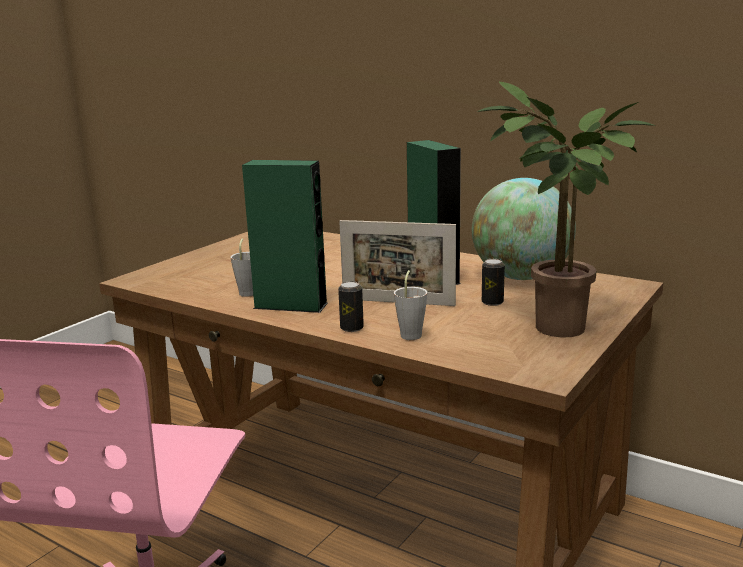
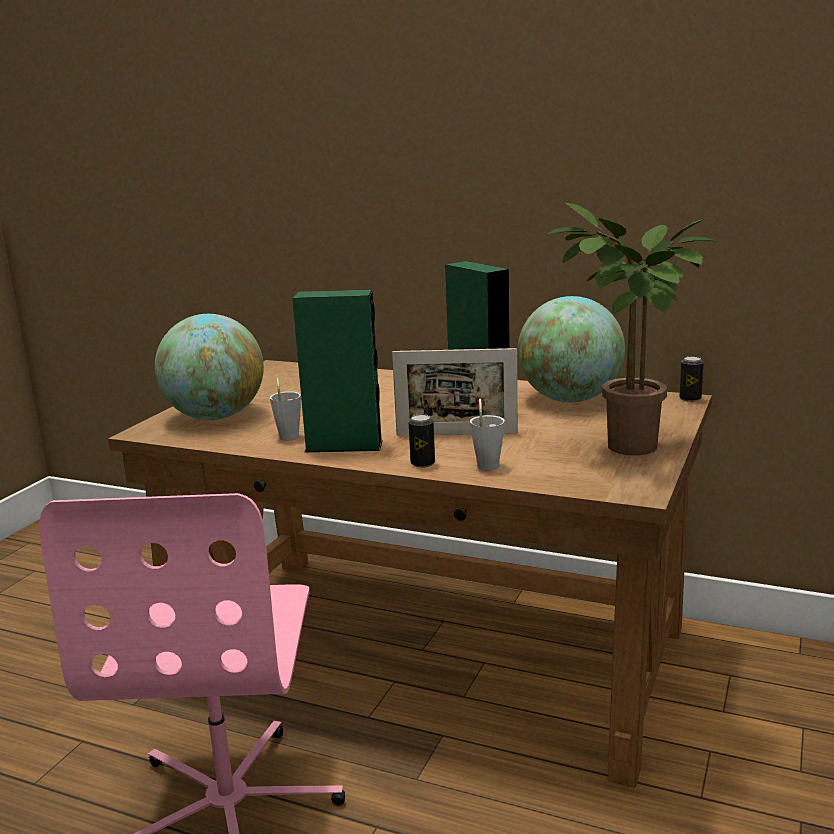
camera: 10 degrees left, 0 degrees up
(197, 270) = (215, 417): none -> globe
(492, 302) = (553, 427): can -> can (690, 399)

